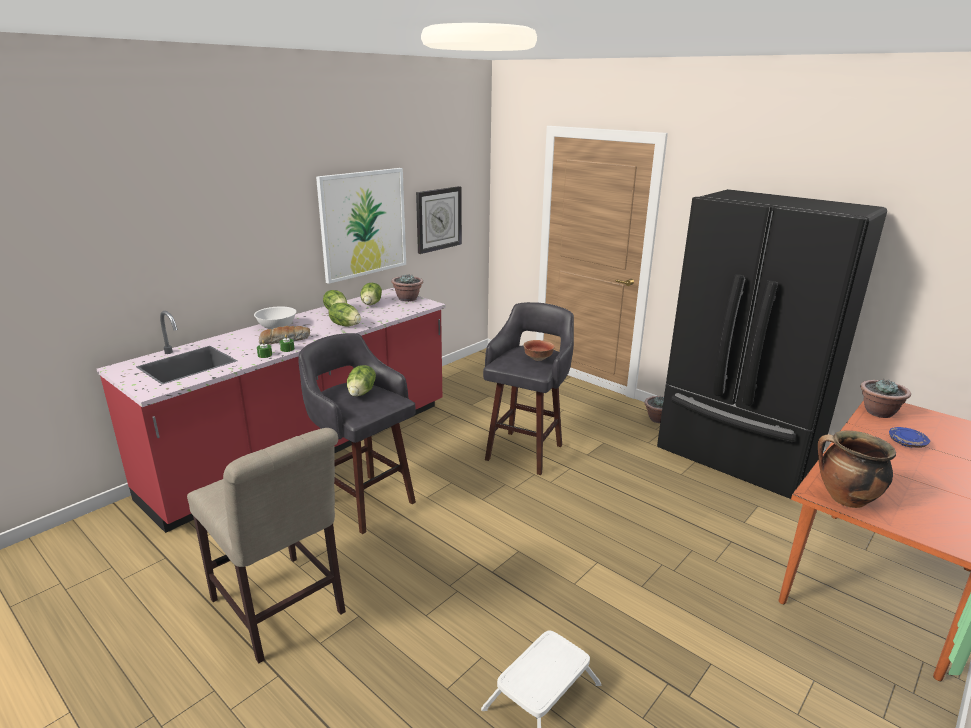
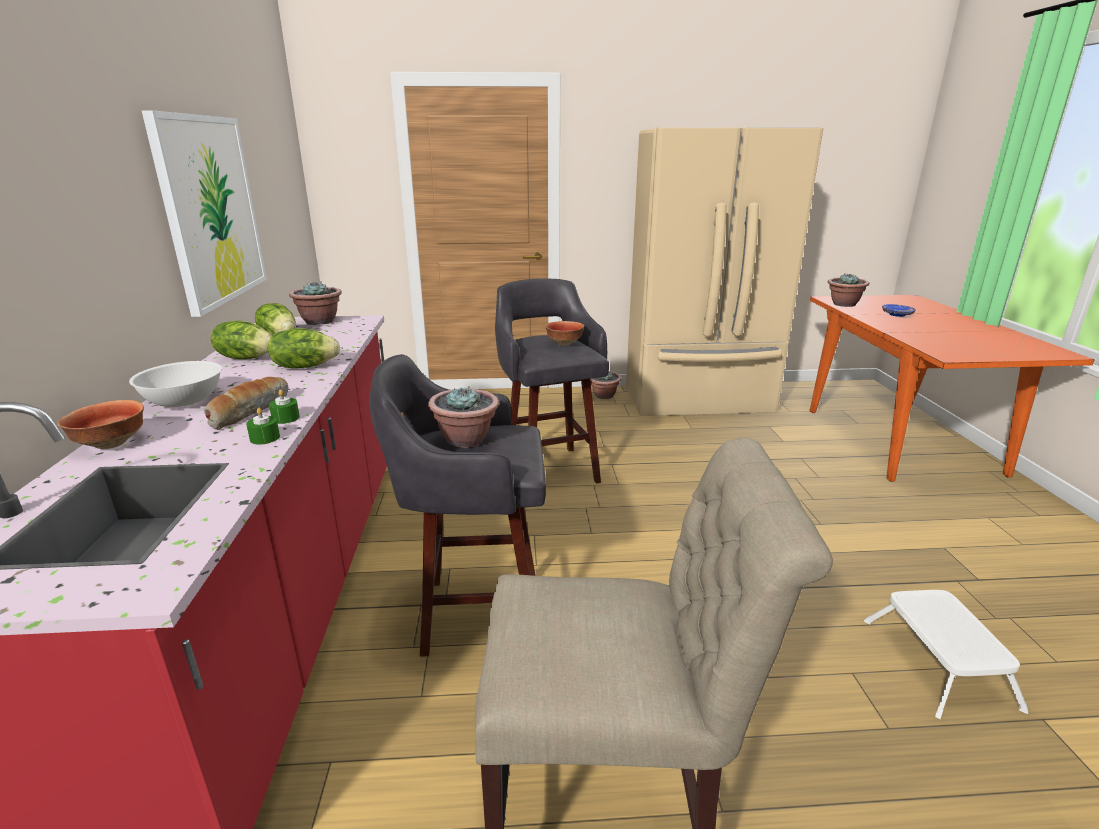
camera: 45 degrees left, 0 degrees up
(227, 337) = (110, 444): none -> bowl
(362, 392) = (466, 439): lettuce -> potted plant
(438, 219) = (275, 210): wall clock -> none
(734, 459) = (701, 402): black fridge -> beige fridge
(844, 499) = (966, 354): cooking pot -> none

